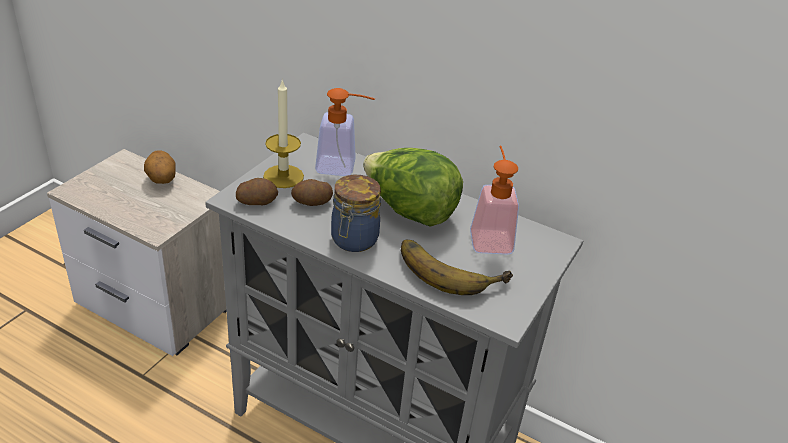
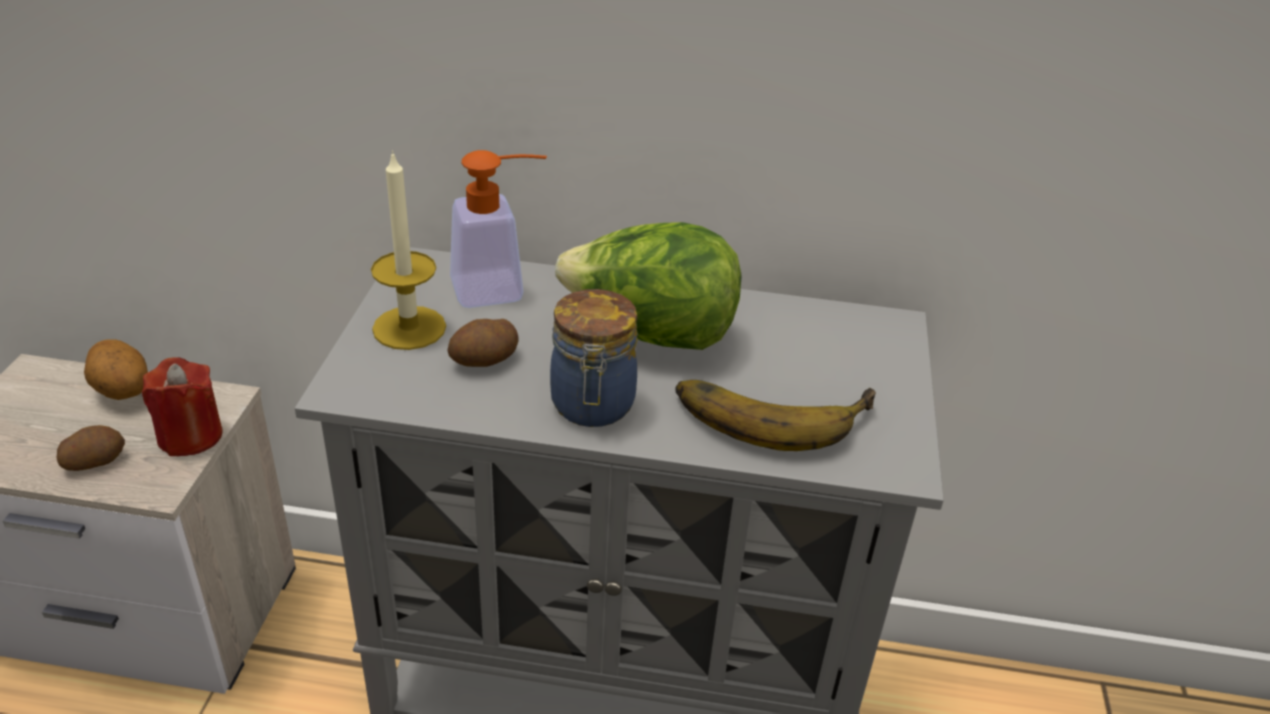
camera: 20 degrees left, 0 degrees up
(183, 211) = (190, 436): none -> red candle
(257, 201) = (389, 383): potato -> potato (94, 461)
(490, 237) = (795, 342): soap dispenser -> none

